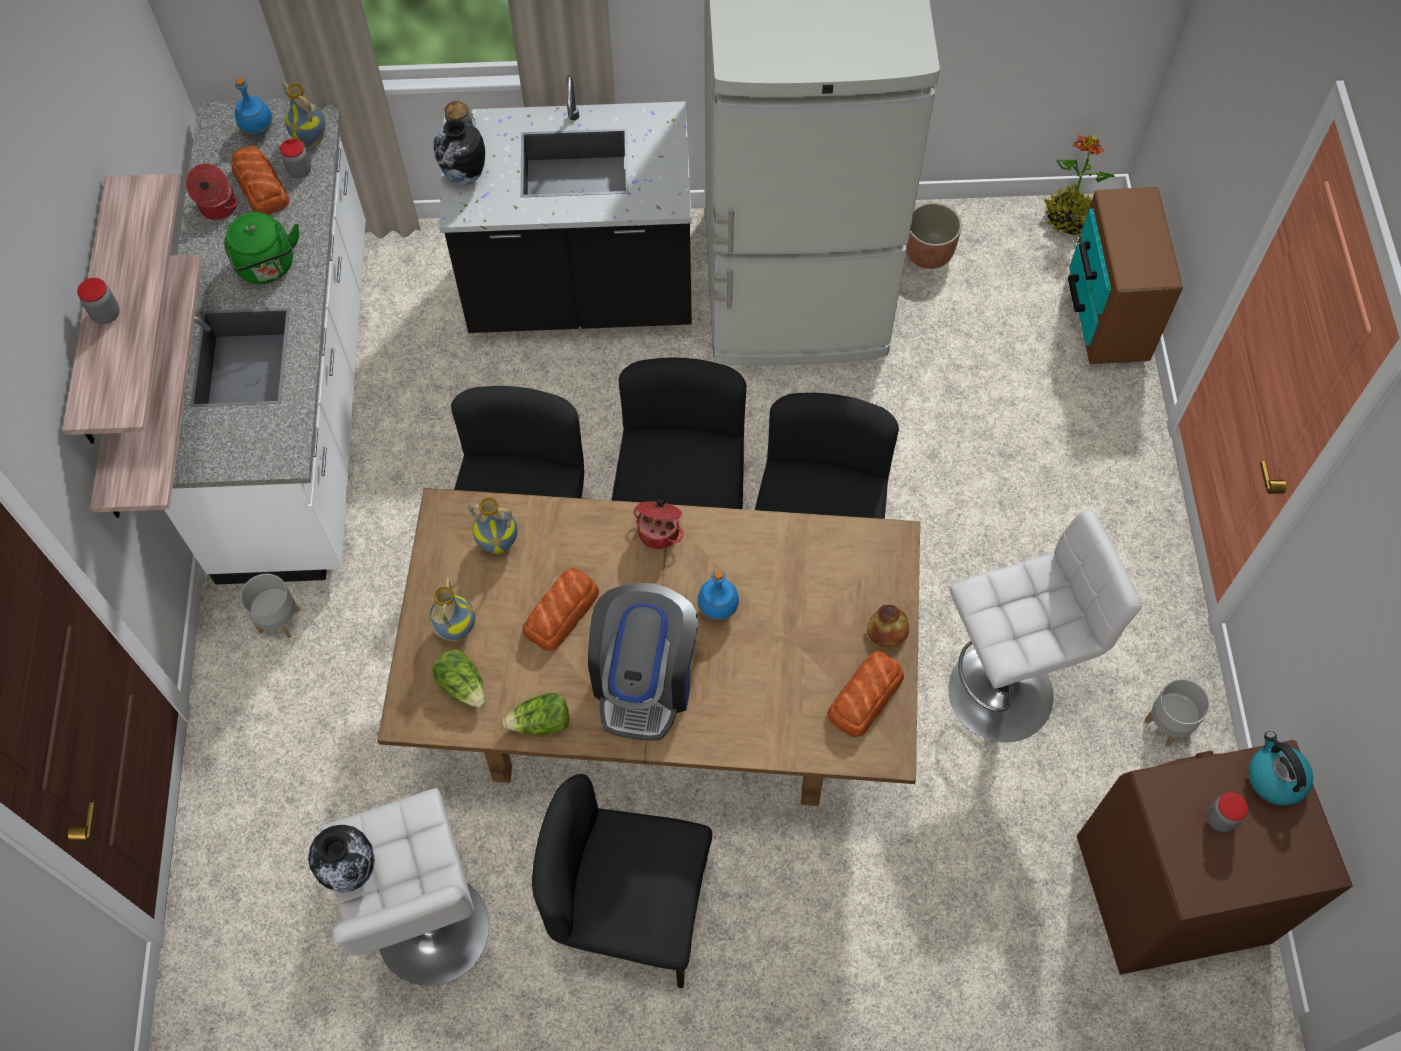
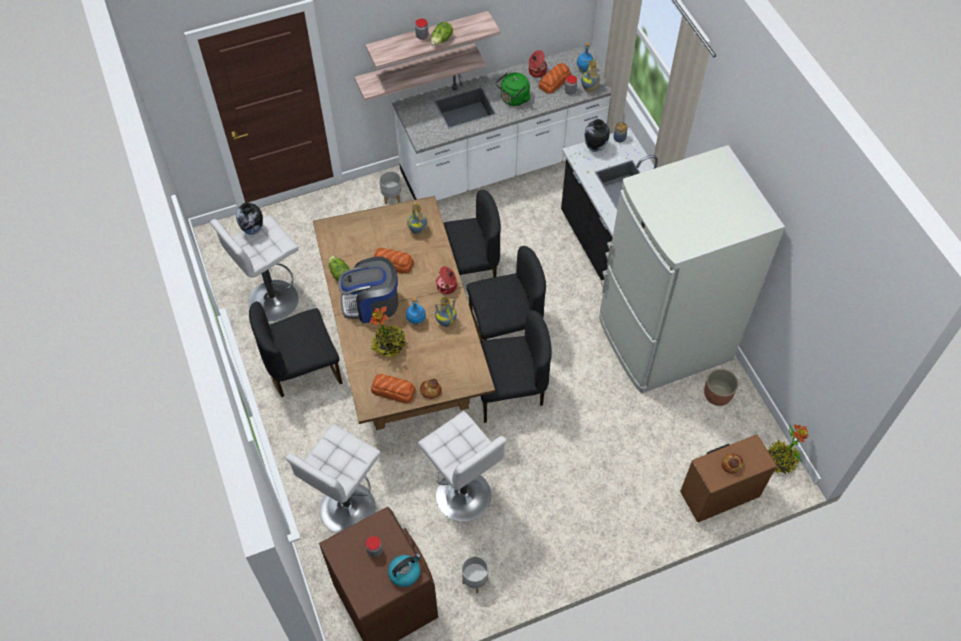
camera: 70 degrees right, 5 degrees down
(455, 629) = (371, 229): vase -> vase (446, 321)
(463, 685) = (346, 240): lettuce -> lettuce (441, 40)
(631, 910) = (303, 370): black chair -> black chair turned 105 degrees counterclockwise
(756, 675) = (389, 344): none -> potted plant
(968, 907) = (346, 508): none -> white stool
(1141, 242) = (731, 465): none -> bread

